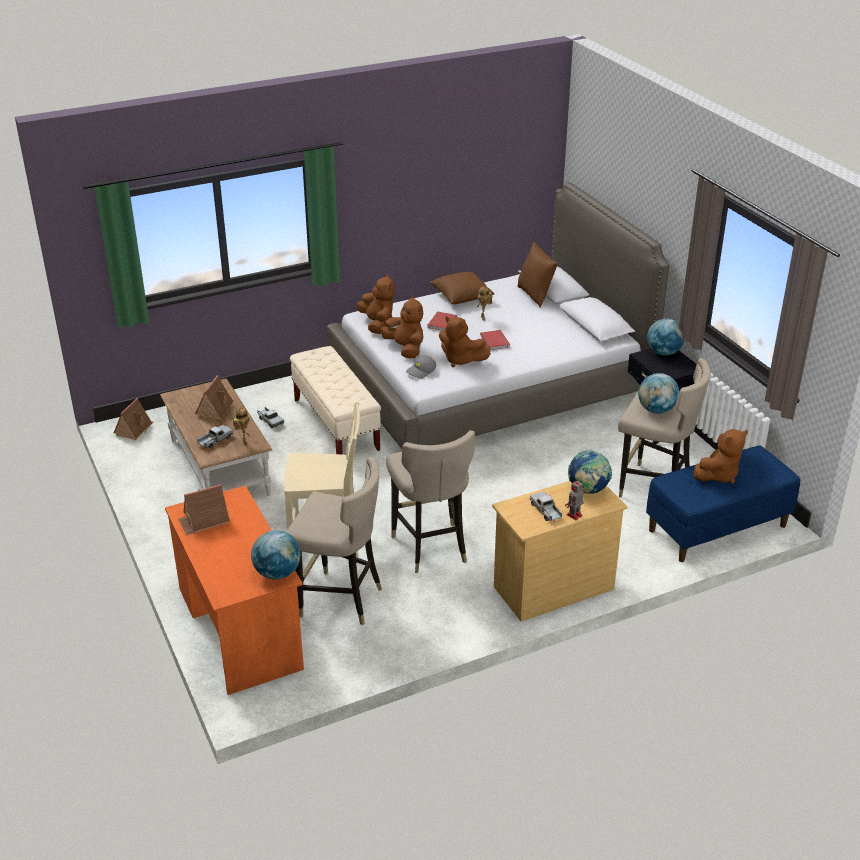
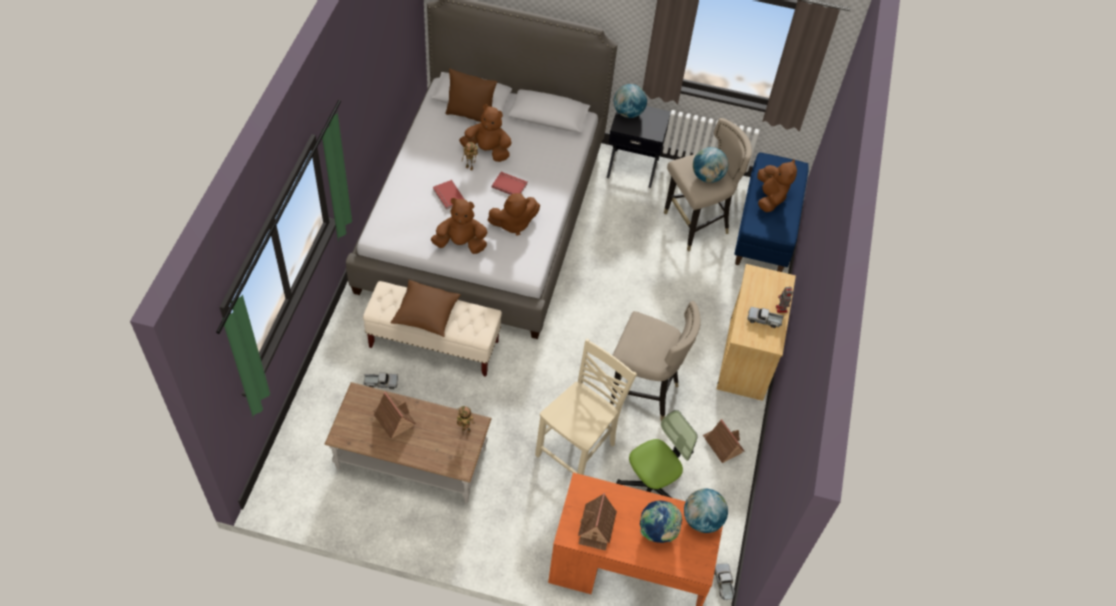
camera: 55 degrees left, 20 degrees up
(134, 429) = (287, 486): toy house -> toy house (722, 445)
(215, 440) = (442, 448): toy truck -> toy truck (724, 583)
(339, 600) = (651, 487): beige stool -> office chair
(377, 324) = (404, 234): brown plush toy -> brown plush toy (487, 150)
(421, 371) = (504, 258): grey cap -> none
(461, 297) = (422, 156): brown pillow -> brown pillow (426, 315)
(588, 490) = (762, 282): globe -> globe (657, 531)

